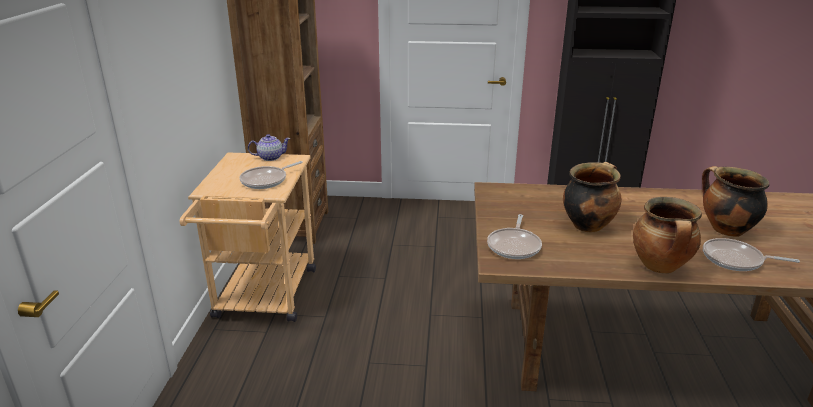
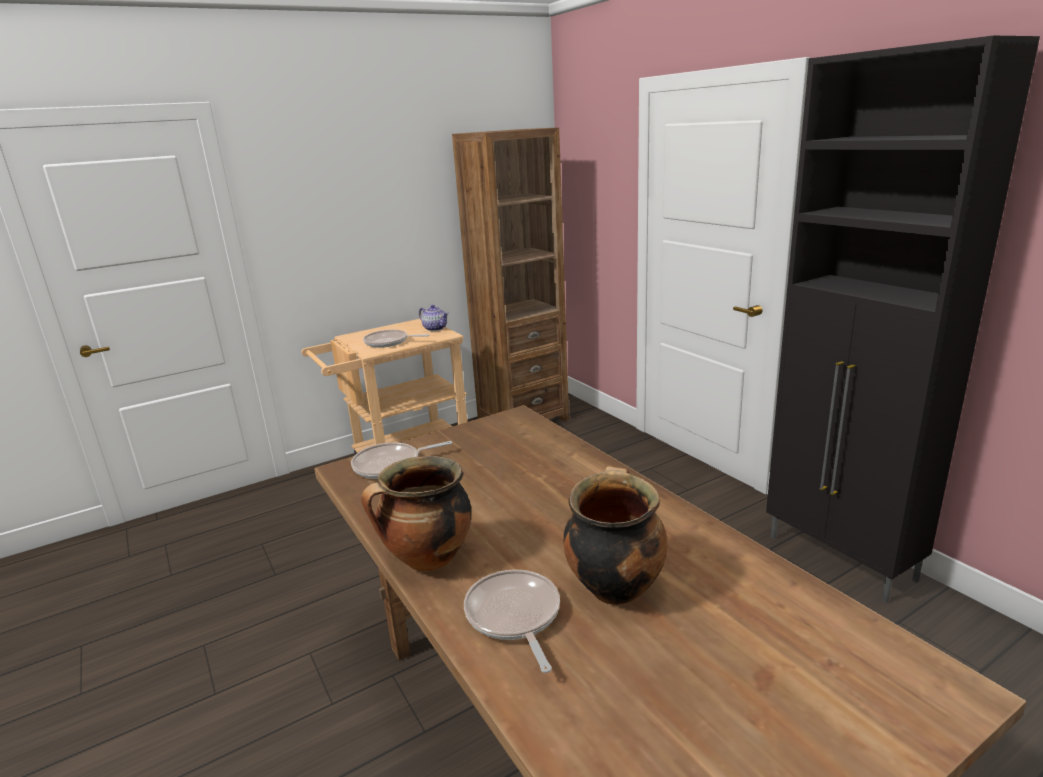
camera: 55 degrees right, 5 degrees down
(587, 225) = (493, 487): cooking pot -> none

